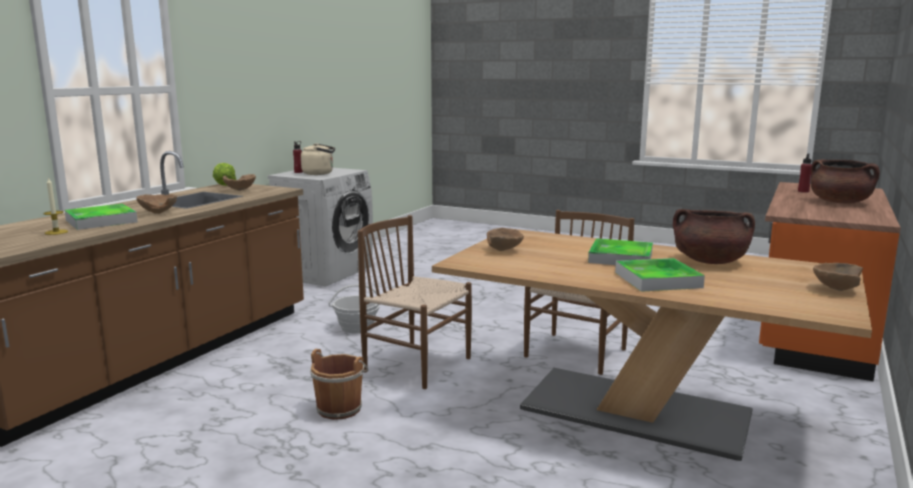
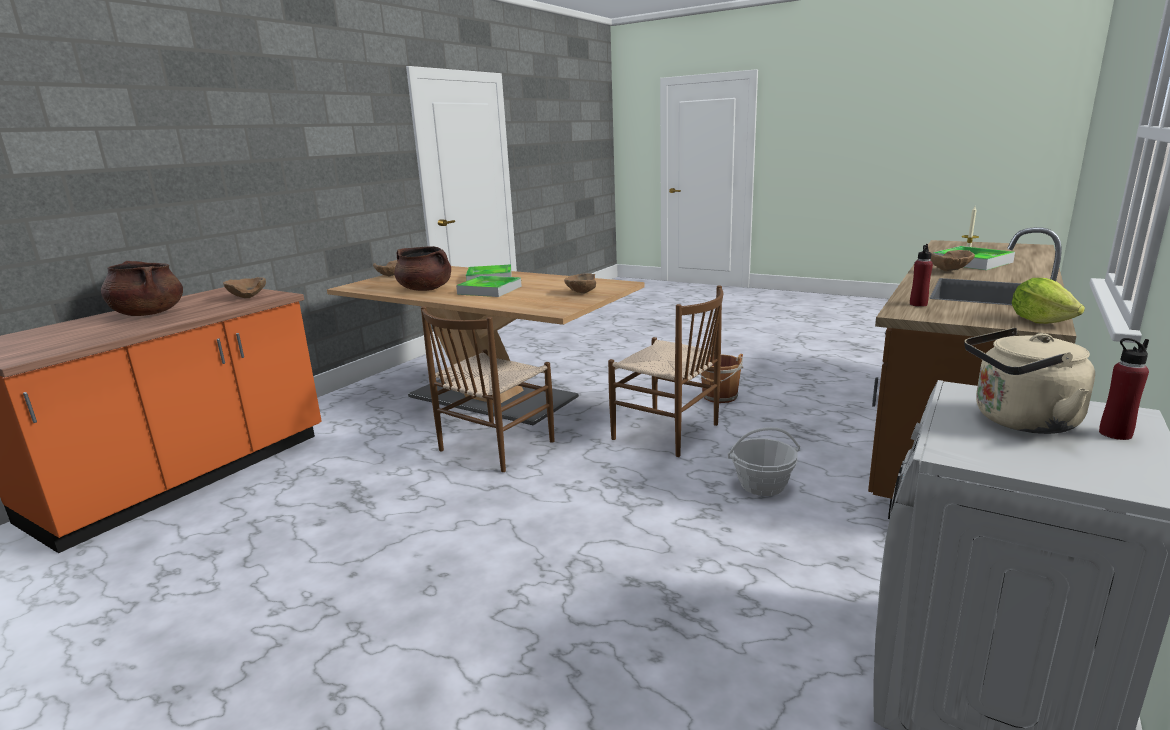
camera: 175 degrees left, 5 degrees up
(240, 191) = (967, 308): brown bowl -> brown bowl (248, 297)
(803, 191) = (96, 336): red bottle -> red bottle (918, 304)

